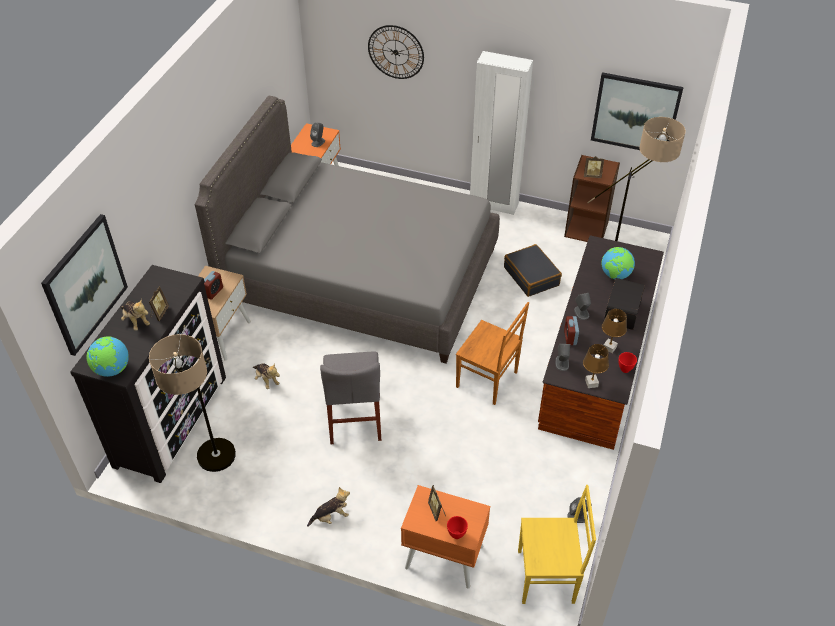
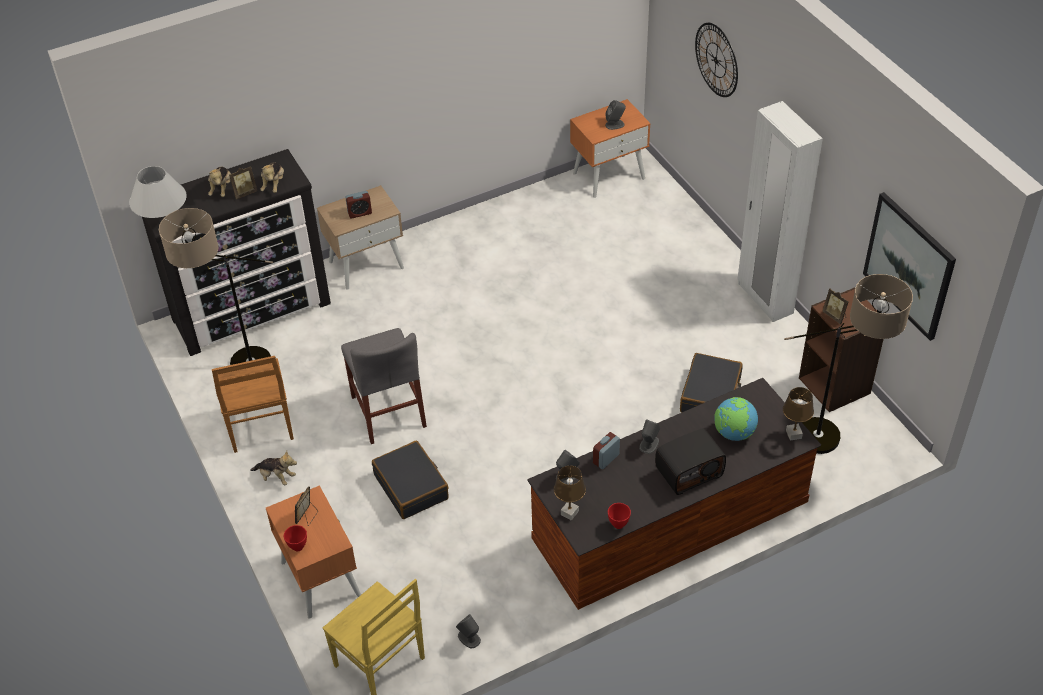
camera: 45 degrees right, 0 degrees up
(85, 284) = (184, 129): picture -> none
(112, 369) = (162, 216): globe -> white table lamp
(266, 380) = (358, 328): plush toy -> plush toy (274, 184)
(354, 418) = (388, 411): grey chair -> grey chair turned 60 degrees counterclockwise
(360, 277) = (544, 289): grey bed -> none
(429, 454) = (411, 487): none -> black suitcase
(488, 380) = (542, 462): brown chair -> brown chair (260, 428)
(609, 348) = (631, 494): brown table lamp -> brown table lamp (793, 434)

